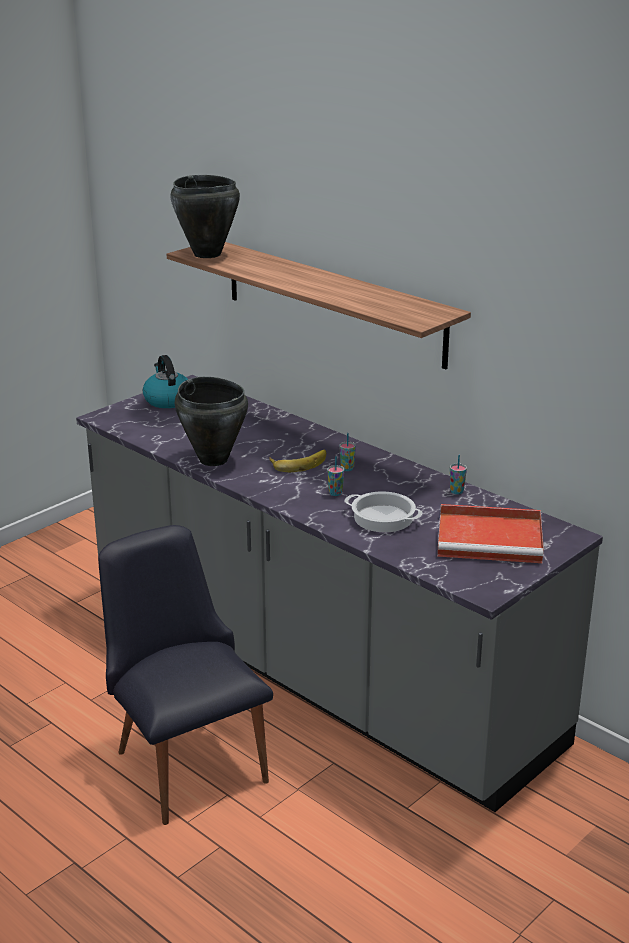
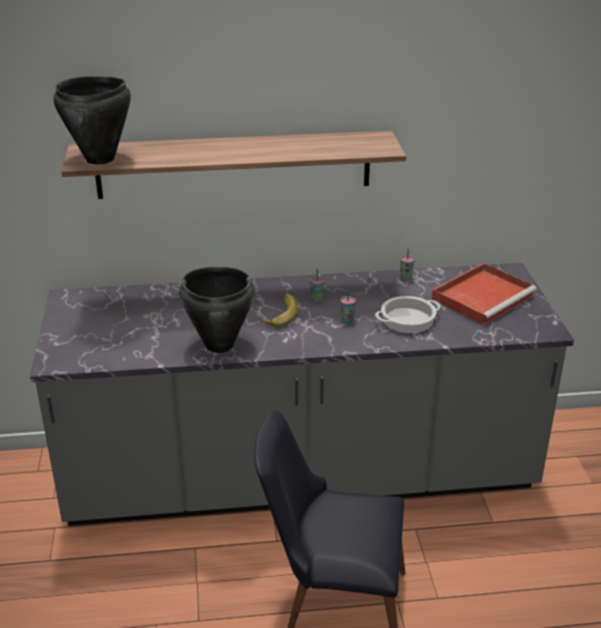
camera: 50 degrees left, 5 degrees up
(167, 400) = (78, 320): kettle -> none

